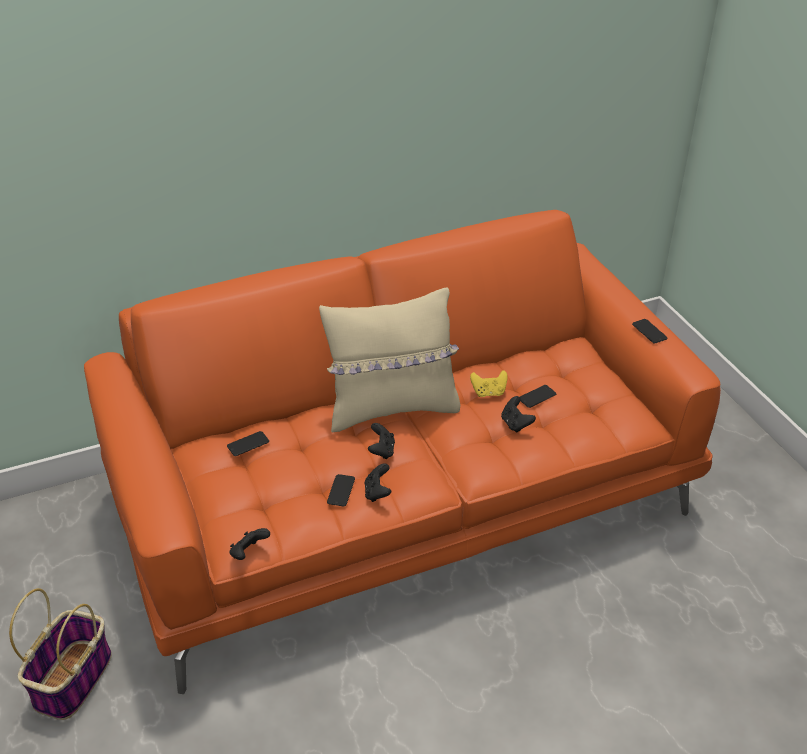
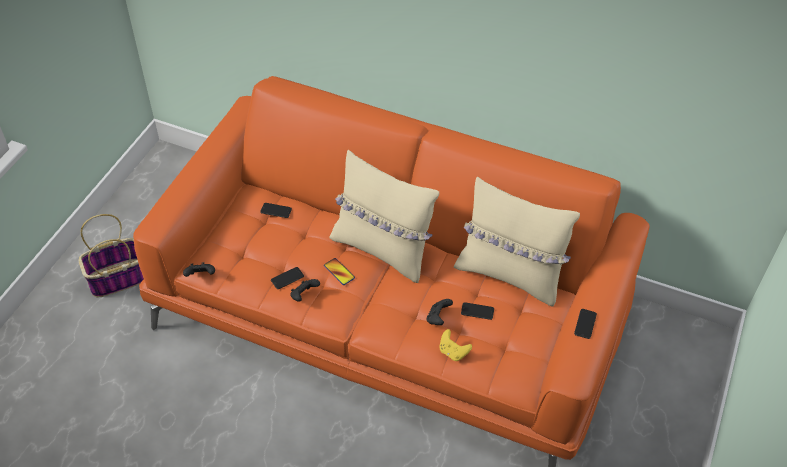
camera: 45 degrees right, 10 degrees up
(382, 451) = (339, 272): black game controller -> phone
(488, 392) = (451, 284): yellow game controller -> yellow game controller (453, 352)
(521, 355) = (509, 275): none -> beige pillow

